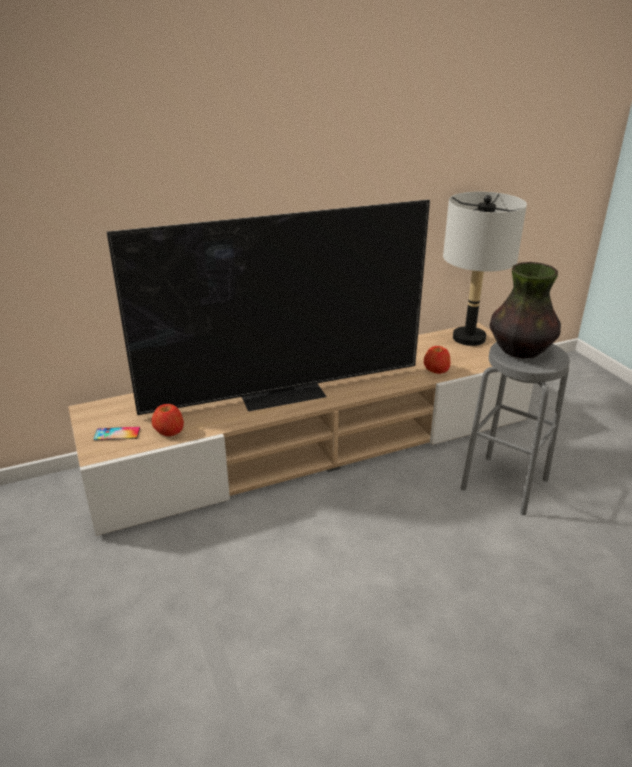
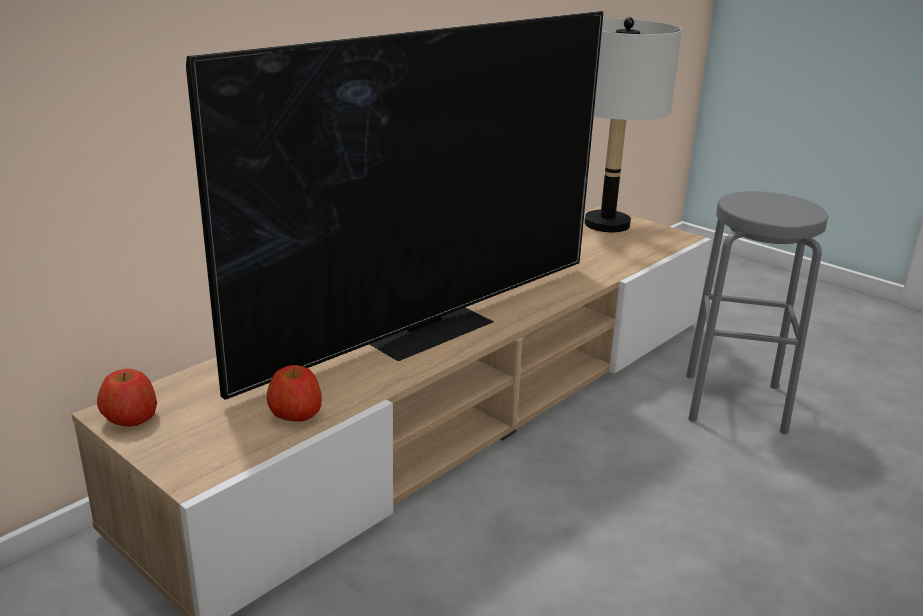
camera: 25 degrees left, 5 degrees down
(117, 434) = (206, 437): phone -> none
(436, 370) = (604, 265): apple -> apple (130, 418)
(519, 351) = (759, 206): vase -> none

